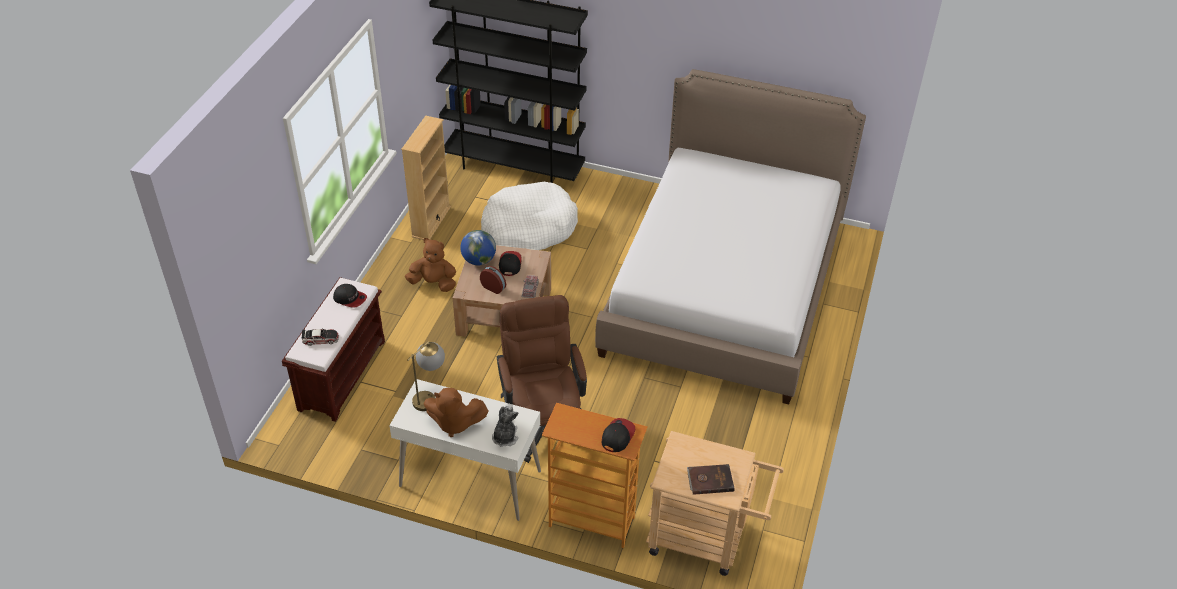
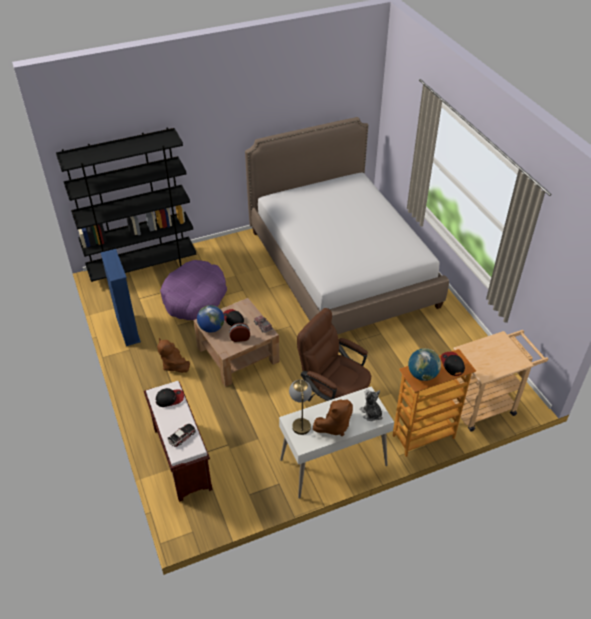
camera: 40 degrees left, 0 degrees up
(431, 222) = (128, 329): beige bookcase -> blue bookcase
(433, 283) = (174, 365): brown plush toy -> brown plush toy turned 90 degrees counterclockwise
(528, 228) = (194, 298): white dog bed -> purple dog bed
(571, 425) = (422, 375): none -> globe
(710, 480) = (503, 359): brown book -> none

